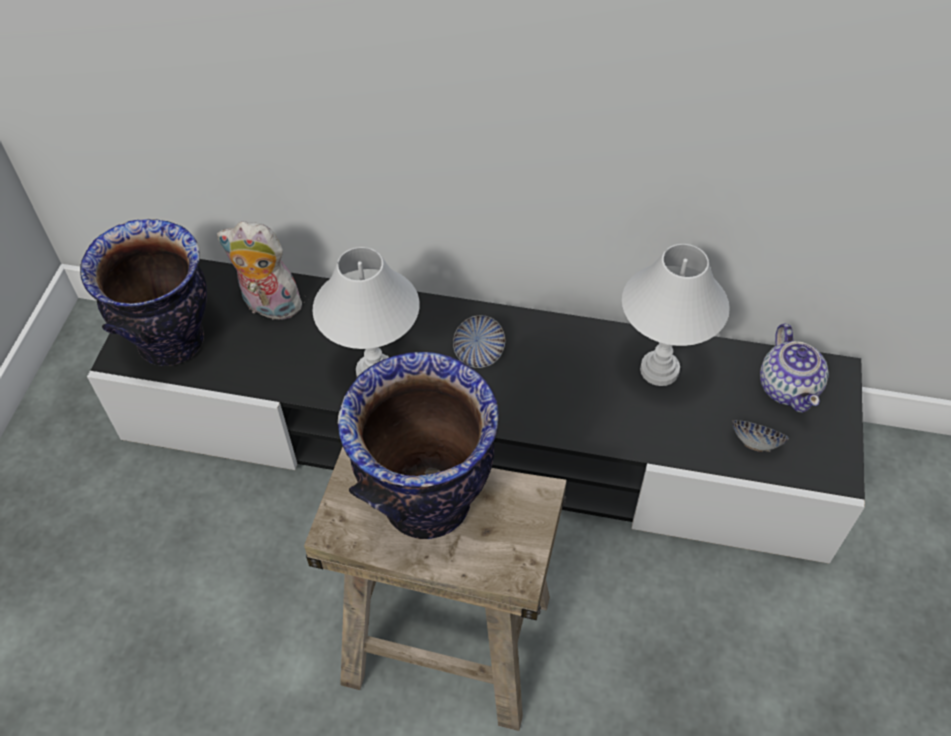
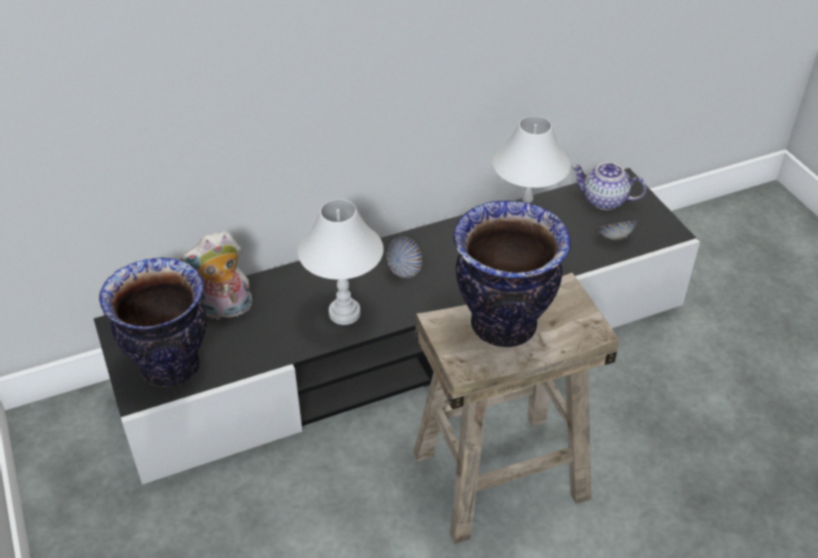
camera: 35 degrees left, 10 degrees down
(788, 387) = (605, 200): teapot -> teapot turned 150 degrees clockwise

